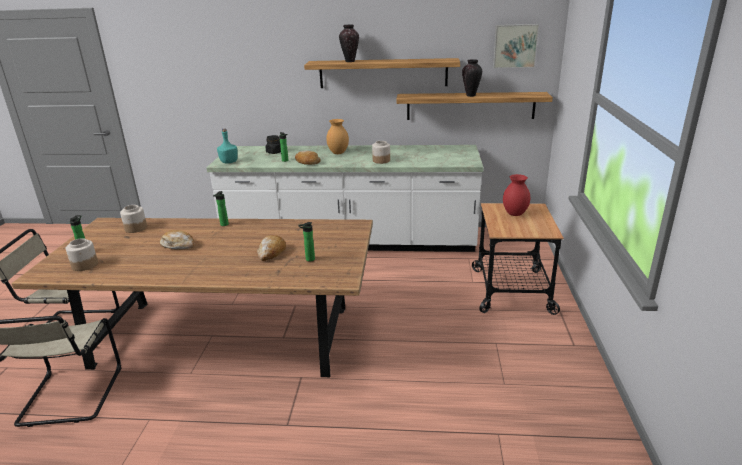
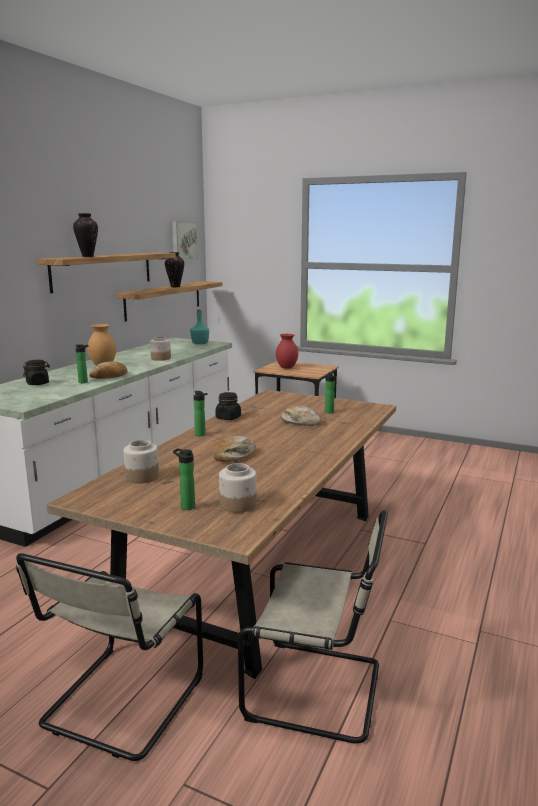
camera: 70 degrees left, 10 degrees down
(228, 162) = (28, 401): turquoise bottle -> turquoise bottle (200, 344)
(271, 224) = (228, 418): none -> black jar

